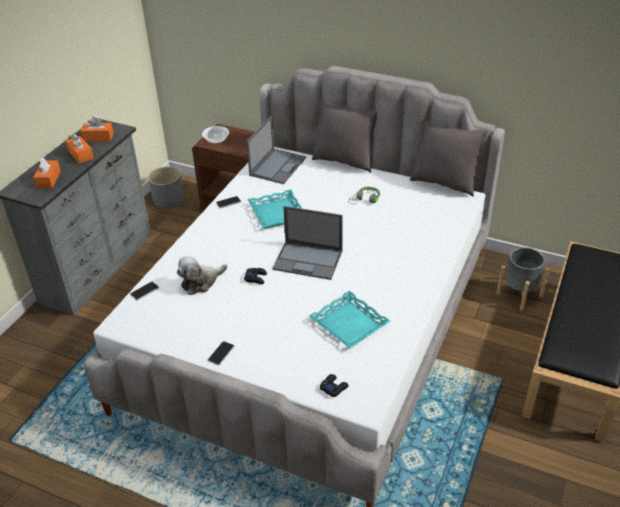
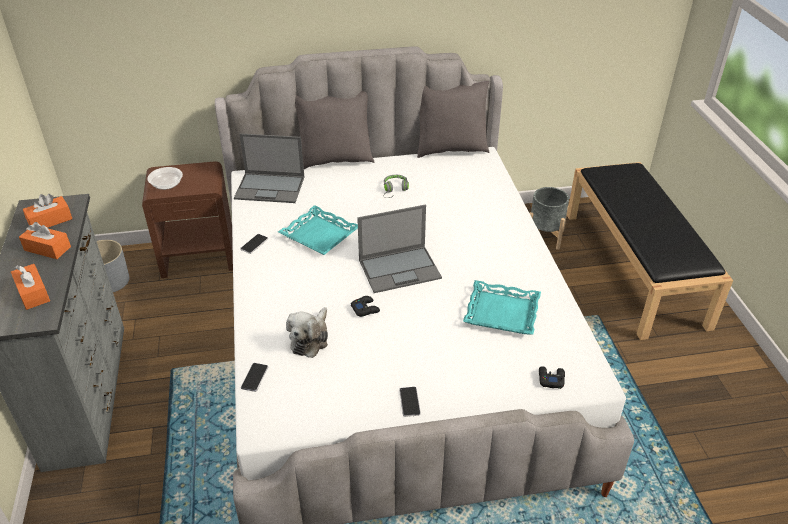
camera: 35 degrees left, 0 degrees up
(278, 166) = (271, 188): laptop -> laptop turned 105 degrees clockwise

